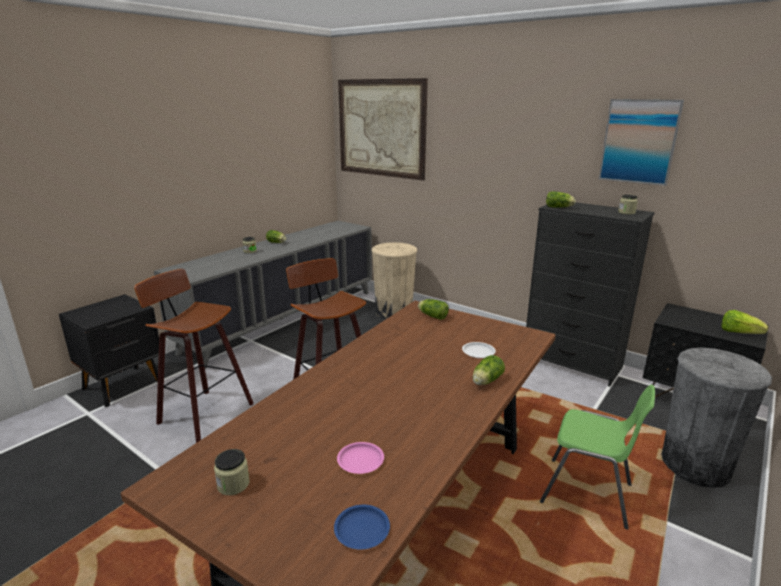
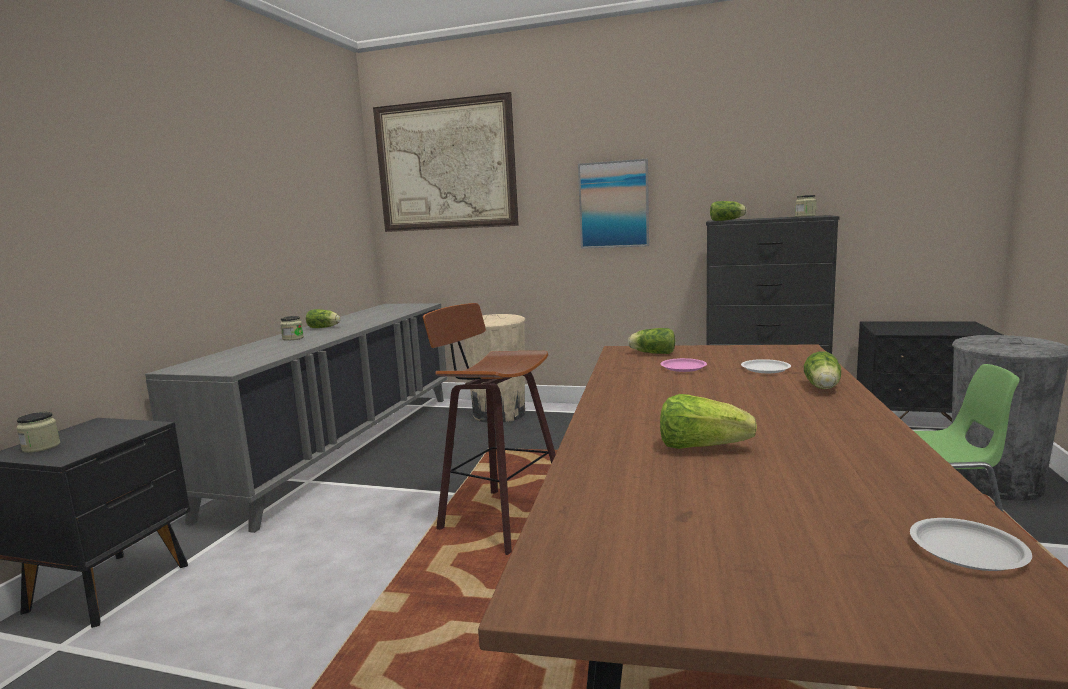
camera: 20 degrees left, 10 degrees down
(202, 414) = (303, 590): stool -> none
(233, 484) = (678, 558): jar -> jar (41, 447)
(360, 461) = (817, 484): pink plate -> pink plate (683, 368)
(361, 530) = (967, 551): blue plate -> white plate
(639, 141) = (797, 137): picture -> picture (614, 204)
(738, 333) = (962, 329): lettuce -> lettuce (700, 447)

